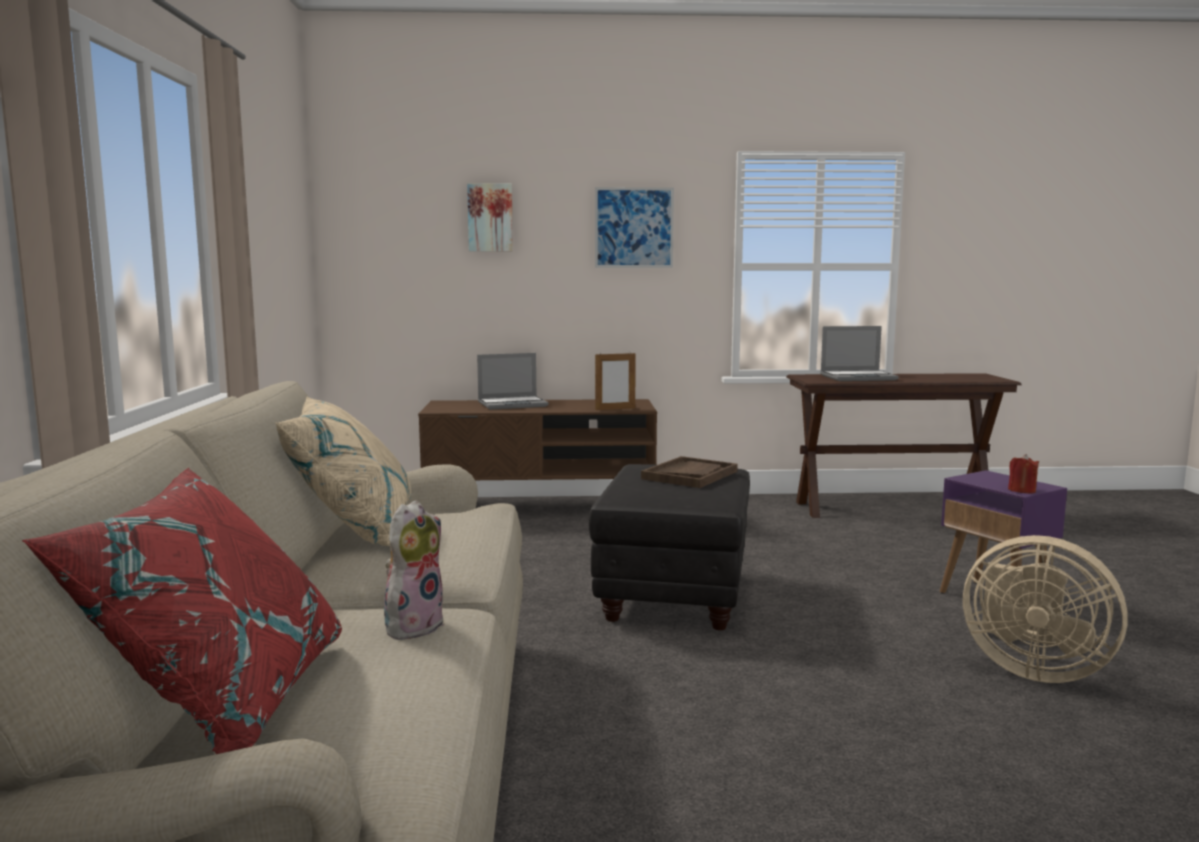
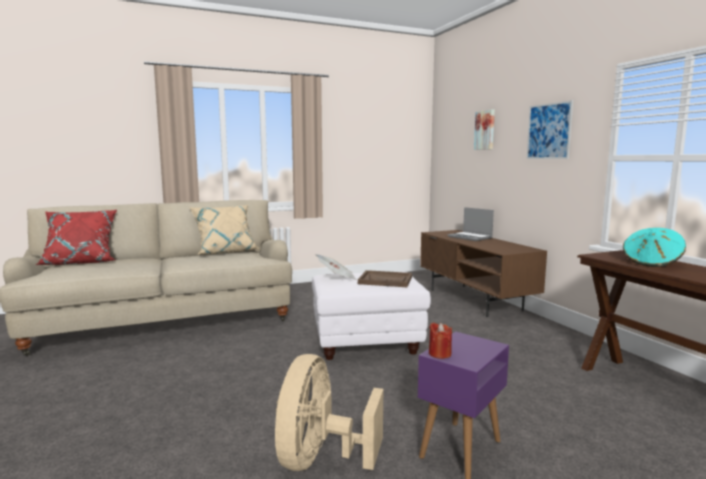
camera: 70 degrees right, 0 degrees up
(413, 625) = (129, 267): plush toy -> none
(615, 409) = (493, 249): picture frame -> none
(649, 493) = (336, 278): none -> newspaper
(675, 595) = (367, 344): black ottoman -> white ottoman
(858, 377) = (652, 262): laptop -> turquoise hat

